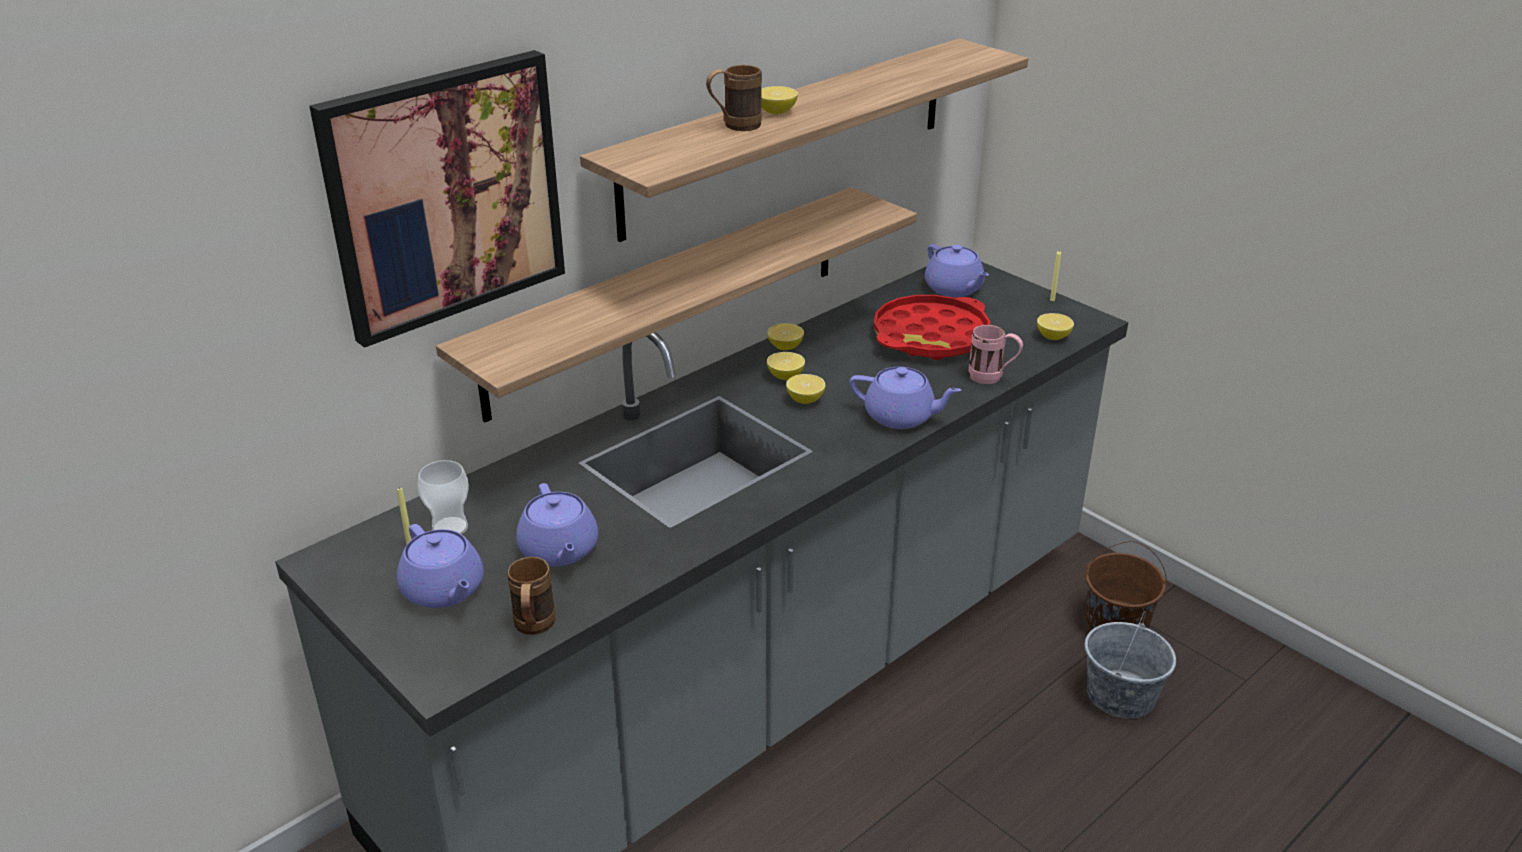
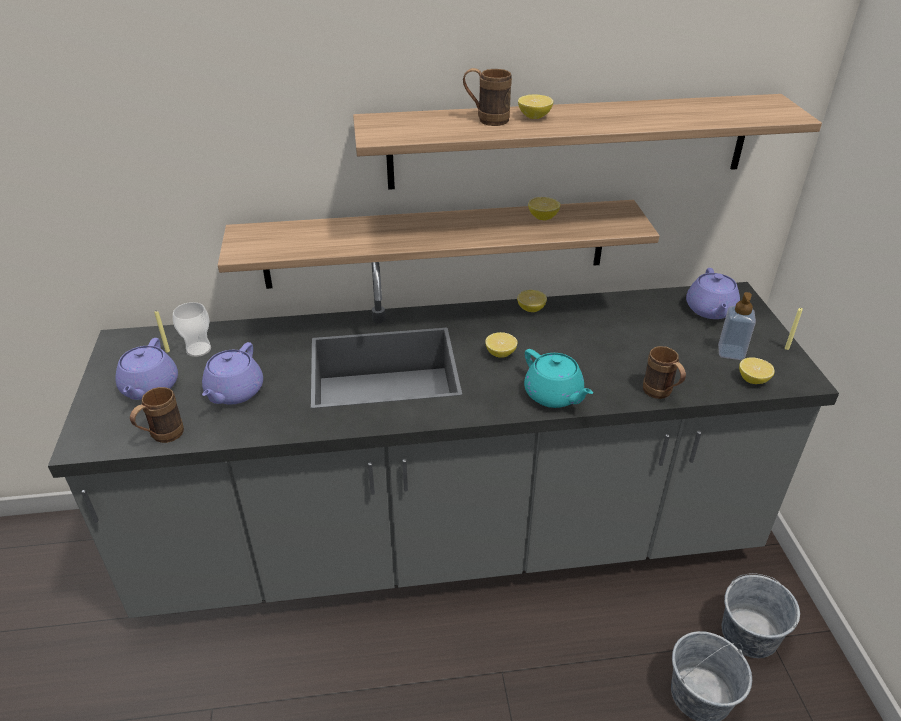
camera: 35 degrees right, 5 degrees up
(445, 195) = (231, 118): picture -> none
(785, 376) = (506, 331): lemon -> lemon (542, 217)
(901, 417) = (554, 395): purple teapot -> turquoise teapot
(931, 337) = (648, 341): red tray -> none
(992, 378) = (661, 394): pink mug -> brown mug
(1011, 320) = (731, 352): none -> soap dispenser
(1115, 621) = (749, 633): brown bucket -> grey bucket

